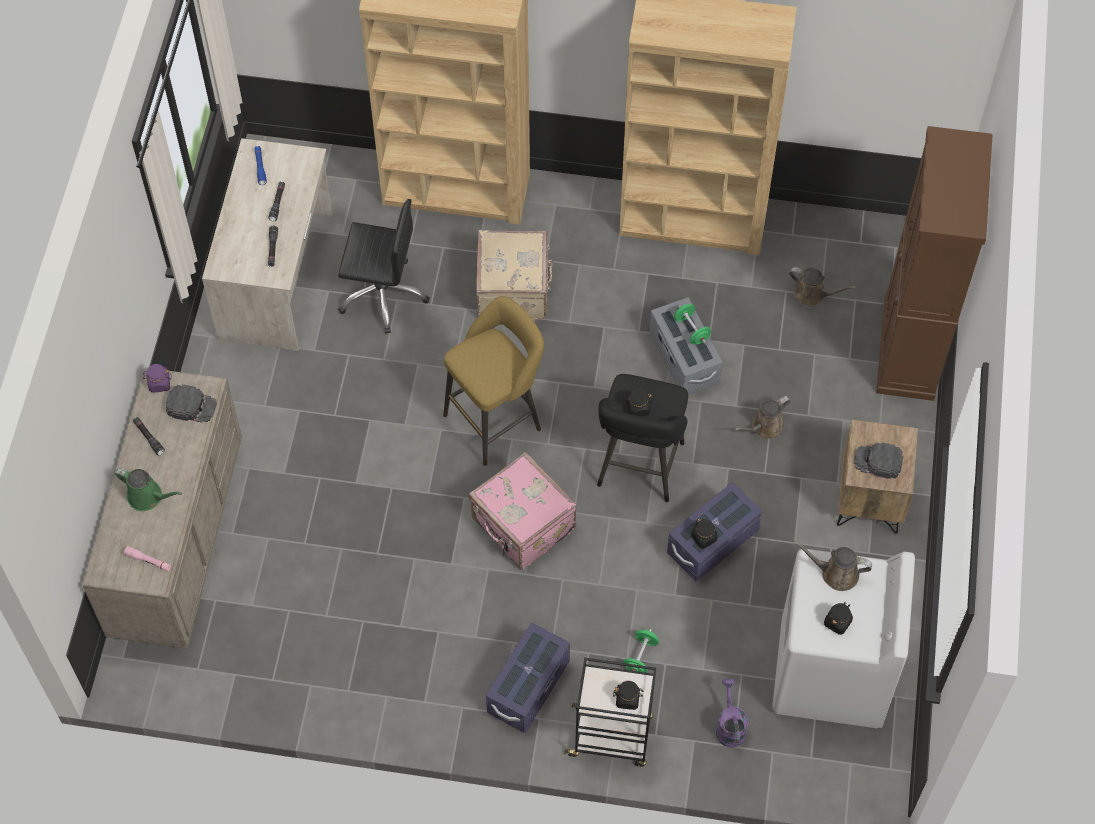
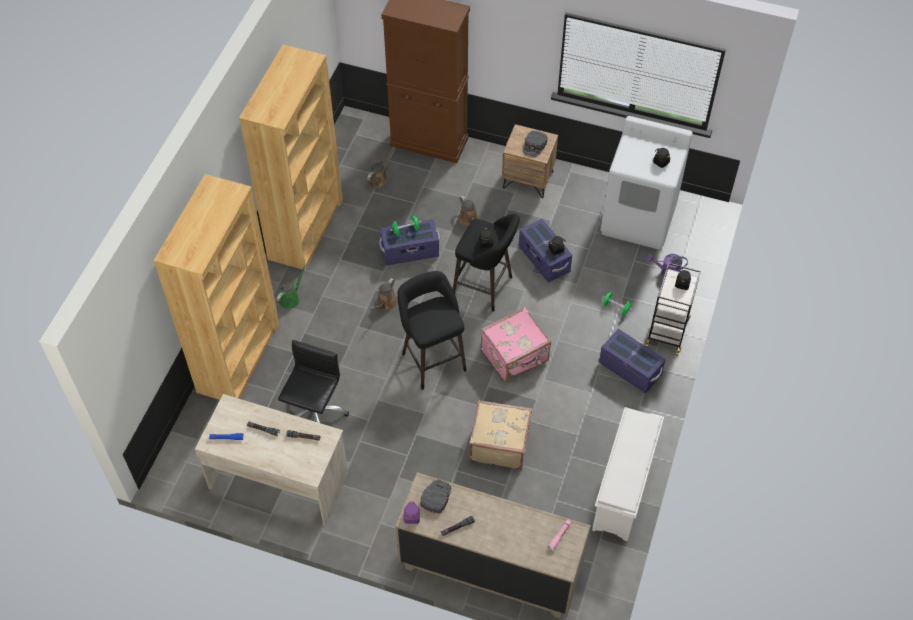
camera: 80 degrees left, 5 degrees down
(148, 497) = (507, 532): green watering can -> green watering can (291, 298)
(316, 698) = (623, 490): none -> white shoe rack
(497, 419) = (432, 359): yellow stool -> black stool
(514, 289) = (332, 335): beige suitcase -> beige suitcase (499, 443)
(684, 359) = (410, 251): grey storage box -> purple storage box
(835, 573) = (629, 157): brown watering can -> brown watering can (386, 303)

